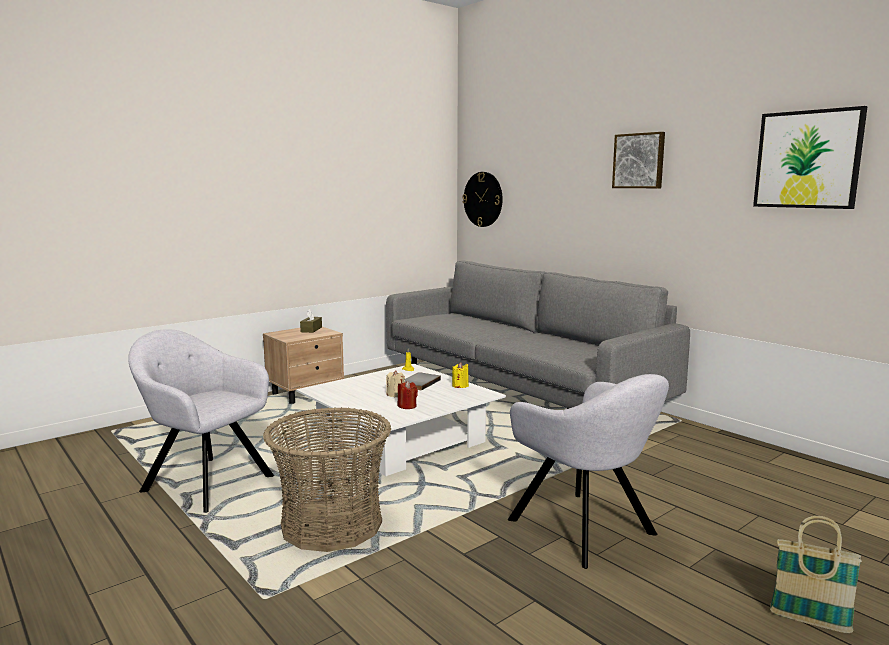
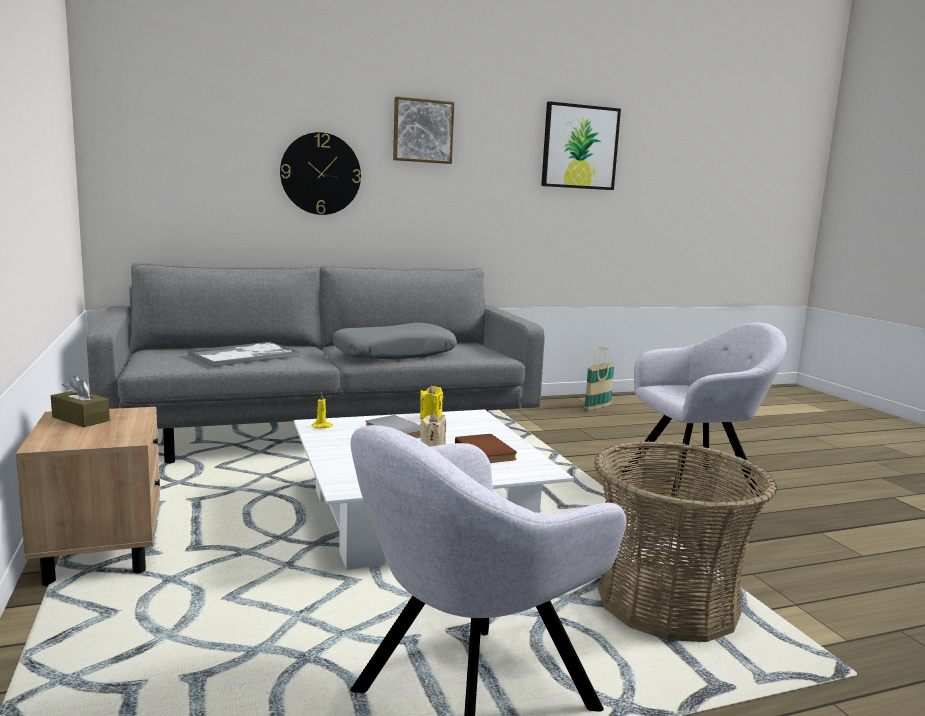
camera: 70 degrees left, 0 degrees up
(407, 406) = (487, 451): red candle -> brown book
(460, 324) = (245, 356): none -> tray
(483, 199) = (150, 163): wall clock -> wall clock (320, 174)
(530, 344) = (394, 354): none -> grey pillow
(809, 621) = (826, 463): basket -> basket (597, 407)

